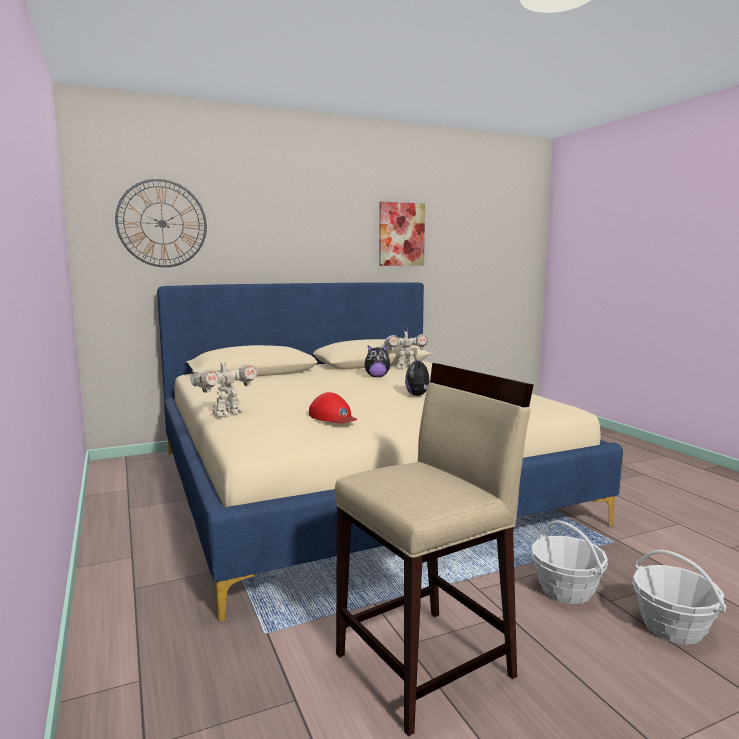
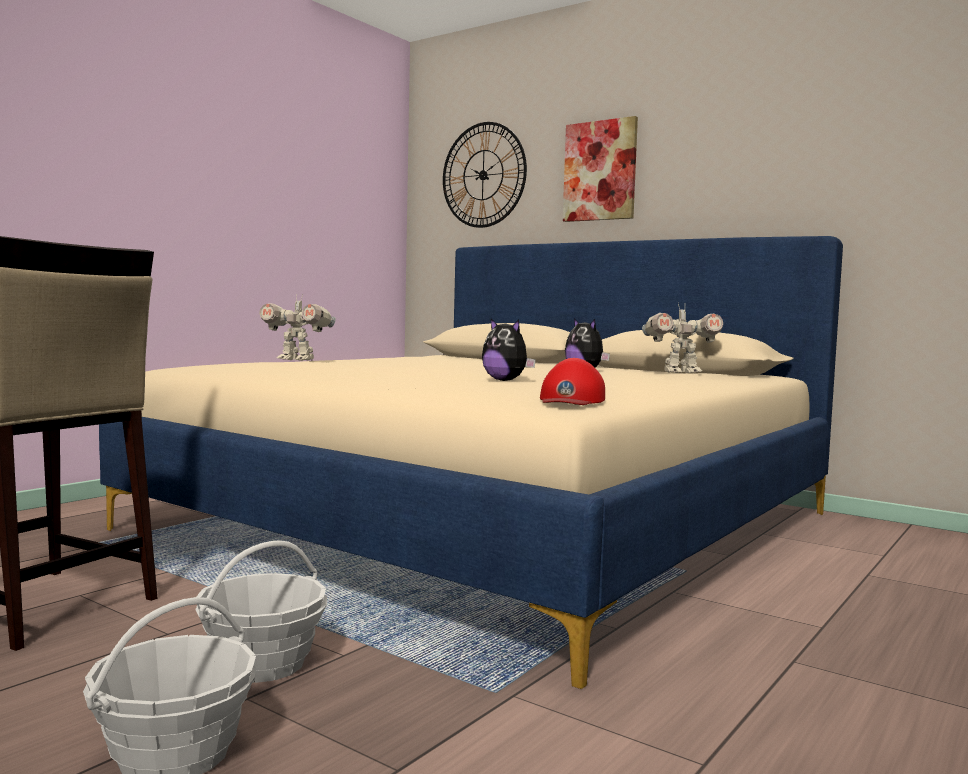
camera: 60 degrees right, 5 degrees down
(333, 417) = (300, 364): red cap -> red cap (571, 400)
(401, 234) = (822, 150): picture -> picture (600, 171)
(406, 367) = (680, 372): toy robot -> toy robot turned 60 degrees counterclockwise
(419, 395) = (505, 380): plush toy -> plush toy turned 105 degrees counterclockwise

